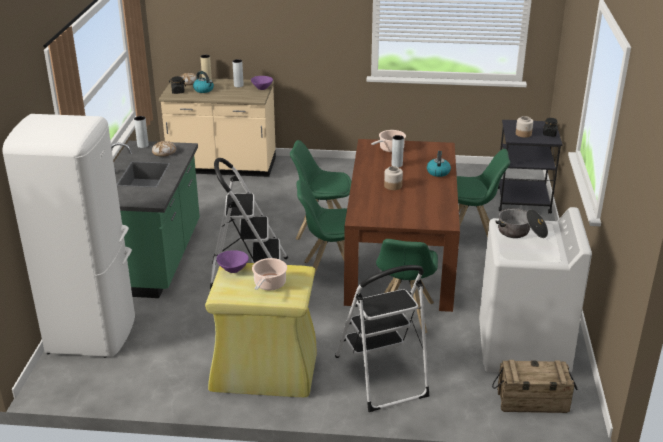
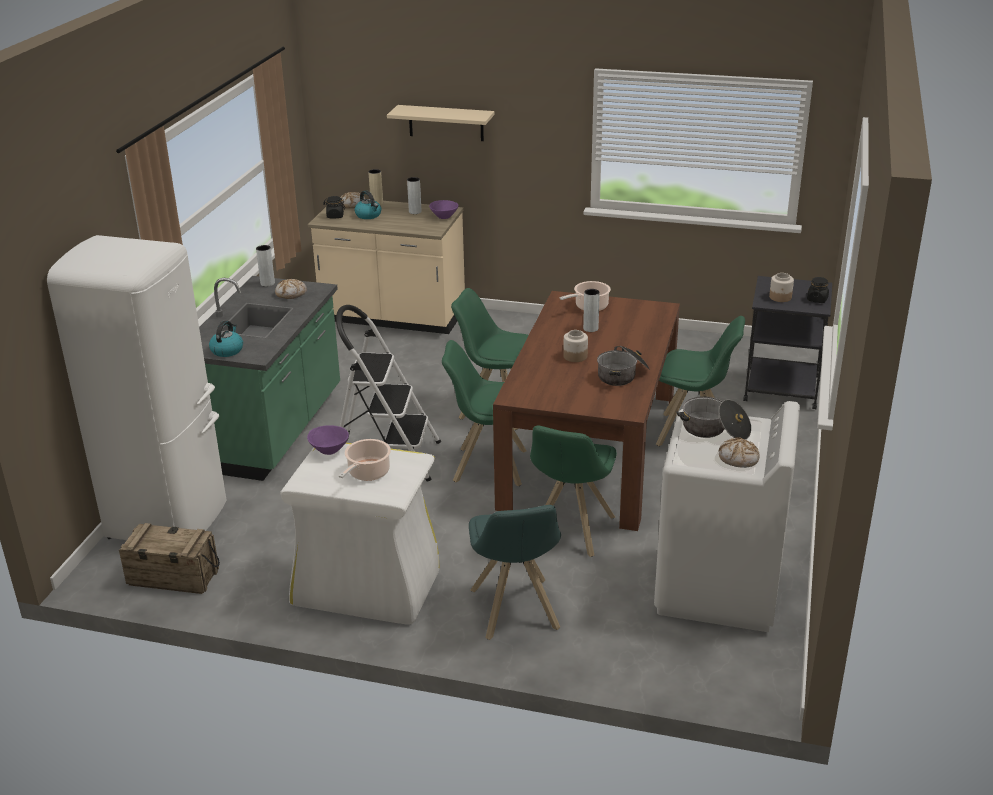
camera: 10 degrees right, 0 degrees up
(259, 17) = (446, 123): none -> beige shelf
(263, 371) = (365, 586): yellow nightstand -> white nightstand
(381, 378) = (515, 609): step ladder -> turquoise chair
(432, 197) = (623, 375): none -> cooking pot
(438, 172) = (642, 342): kettle -> kettle (227, 350)
(532, 401) = (708, 661): crate -> crate (172, 577)
(546, 251) = (738, 458): none -> bread

